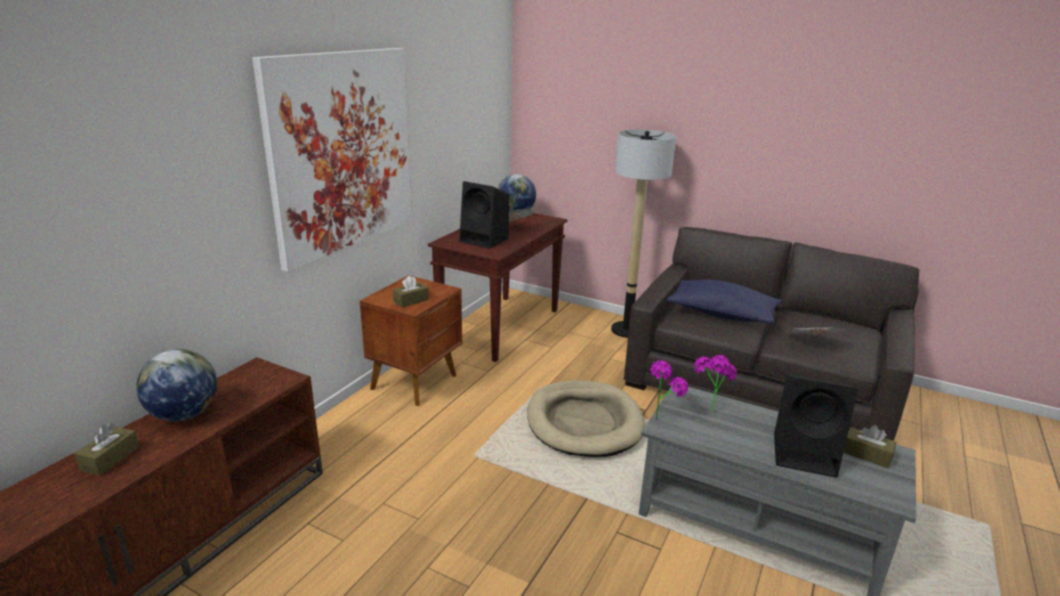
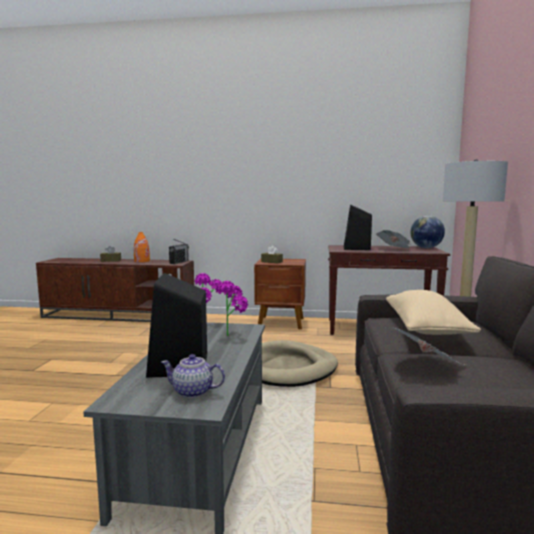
camera: 70 degrees right, 15 degrees down
(184, 415) = (142, 261): globe -> orange vase
(265, 374) = (179, 262): none -> radio
(342, 152) = (262, 173): picture -> none
(722, 314) = (425, 329): blue pillow -> beige pillow
(866, 454) = (193, 392): brown tissue box -> teapot

